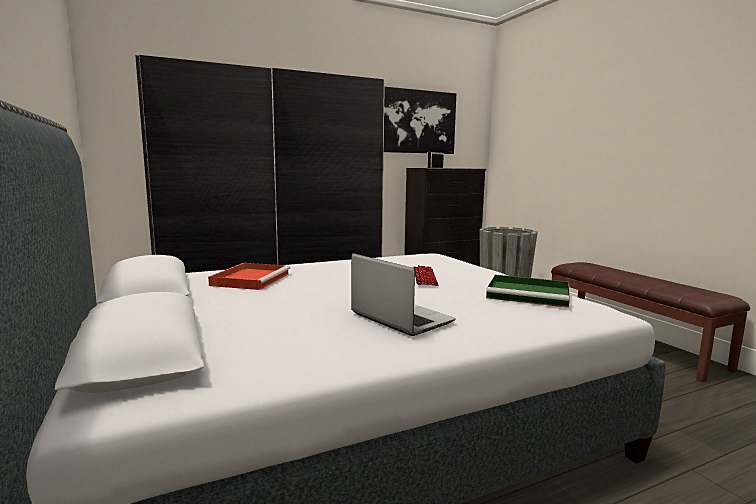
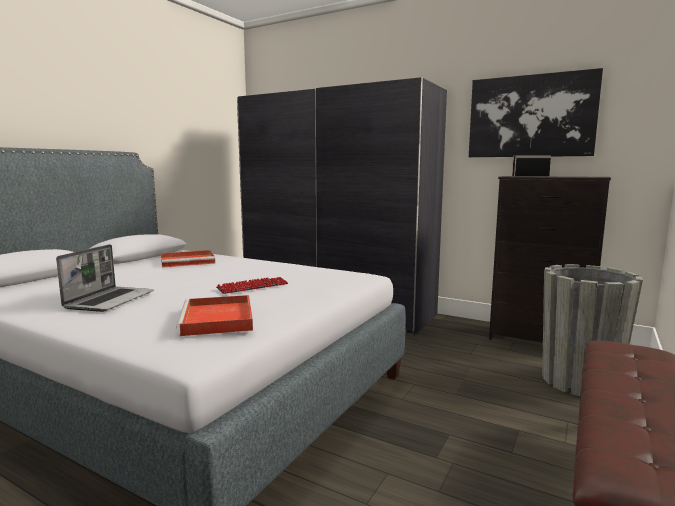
camera: 55 degrees right, 0 degrees up
(530, 294) = (218, 319): green tray -> red tray

